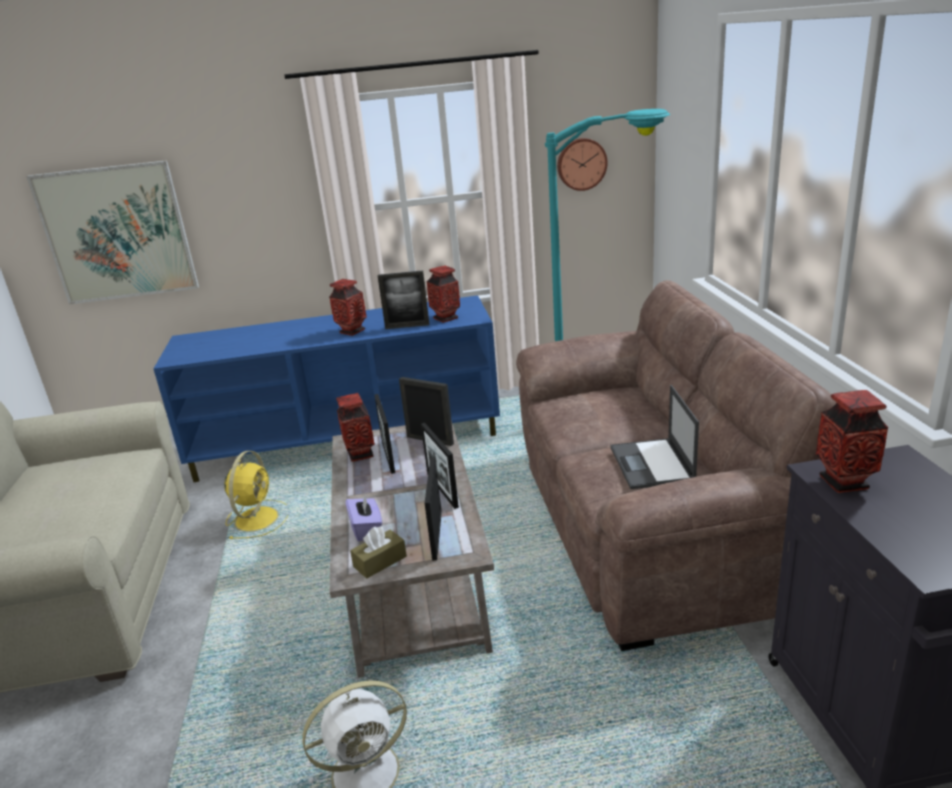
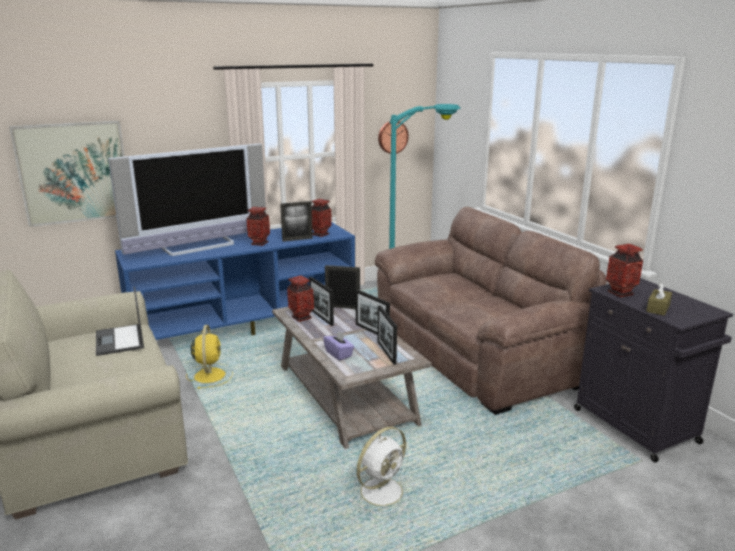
camera: 20 degrees left, 5 degrees down
(273, 333) = (199, 246): none -> television
(380, 562) = (361, 368): brown tissue box -> brown tissue box (658, 308)
(652, 464) = (492, 308): laptop -> laptop (120, 340)

